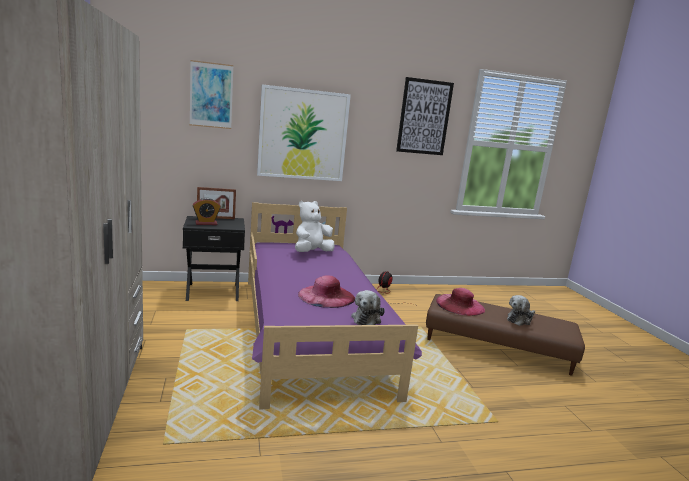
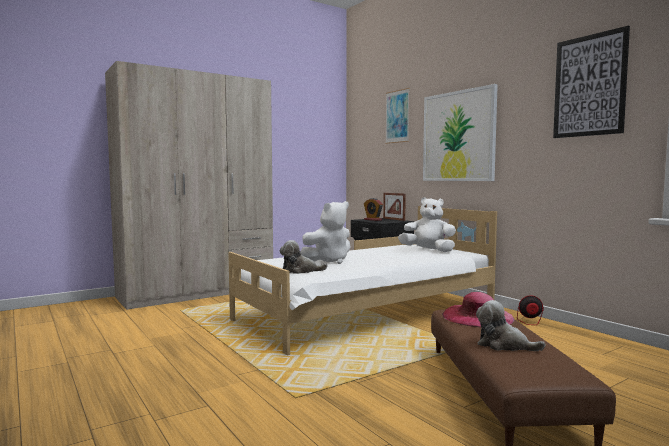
camera: 70 degrees right, 10 degrees down
(311, 331) = (368, 313): purple bed -> white bed
(326, 296) = (328, 261): pink hat -> white plush toy

